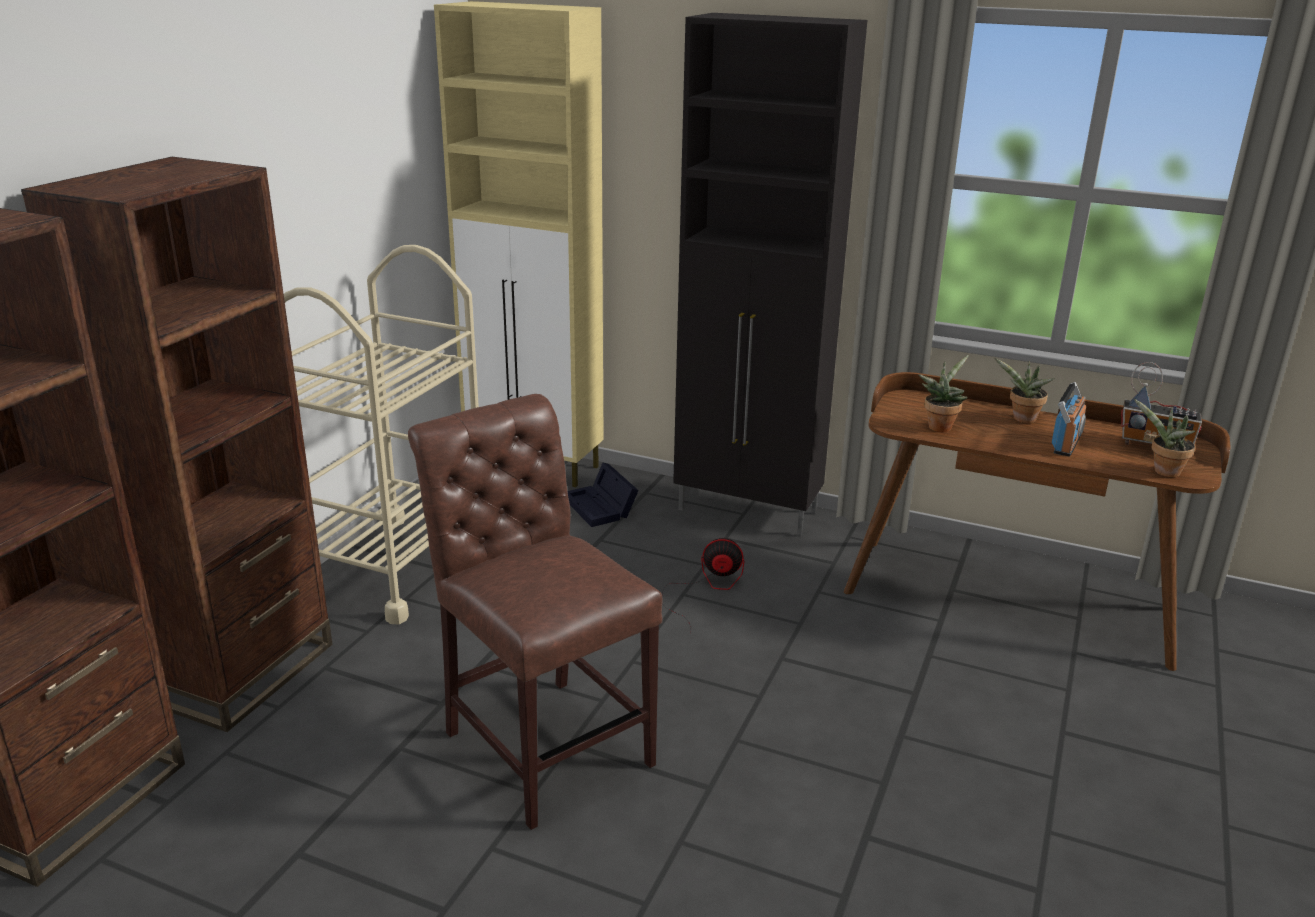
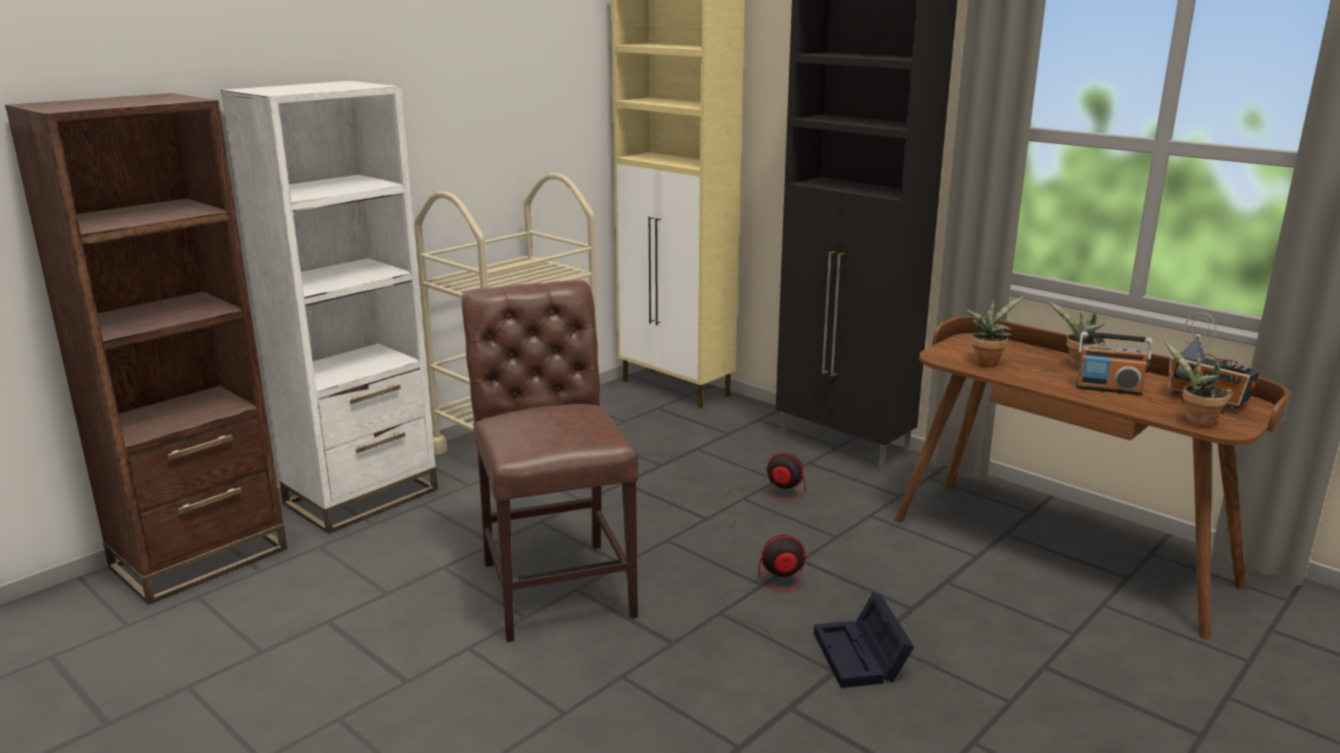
camera: 20 degrees right, 5 degrees down
(241, 672) = (362, 497): brown bookcase -> white bookcase
(601, 508) = (713, 426): black storage box -> black storage box (862, 657)
(772, 704) = (769, 593): none -> fan
(1066, 443) = (1108, 389): radio -> radio turned 60 degrees clockwise

